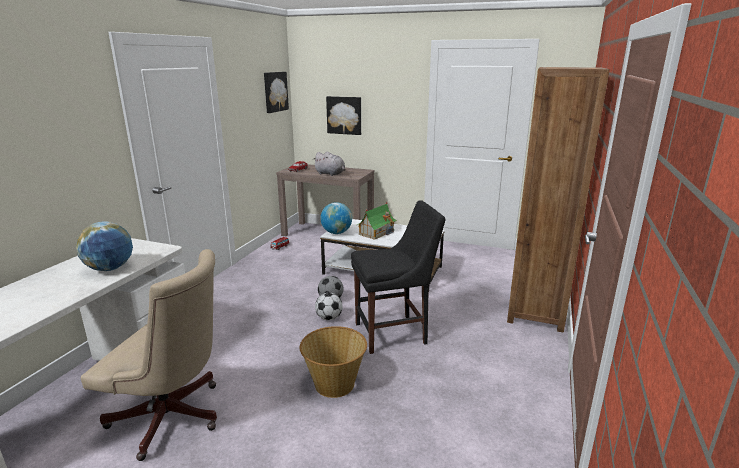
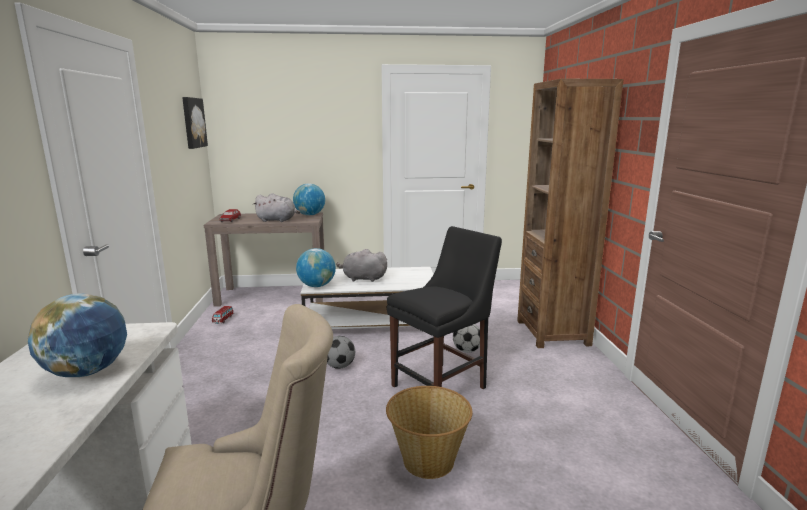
camera: 25 degrees left, 5 degrees down
(329, 318) = (355, 387): football -> football (466, 350)
(344, 115) = (281, 151): picture -> none
(360, 171) = (309, 215): none -> globe
(376, 232) = (362, 278): toy house -> grey plush toy

